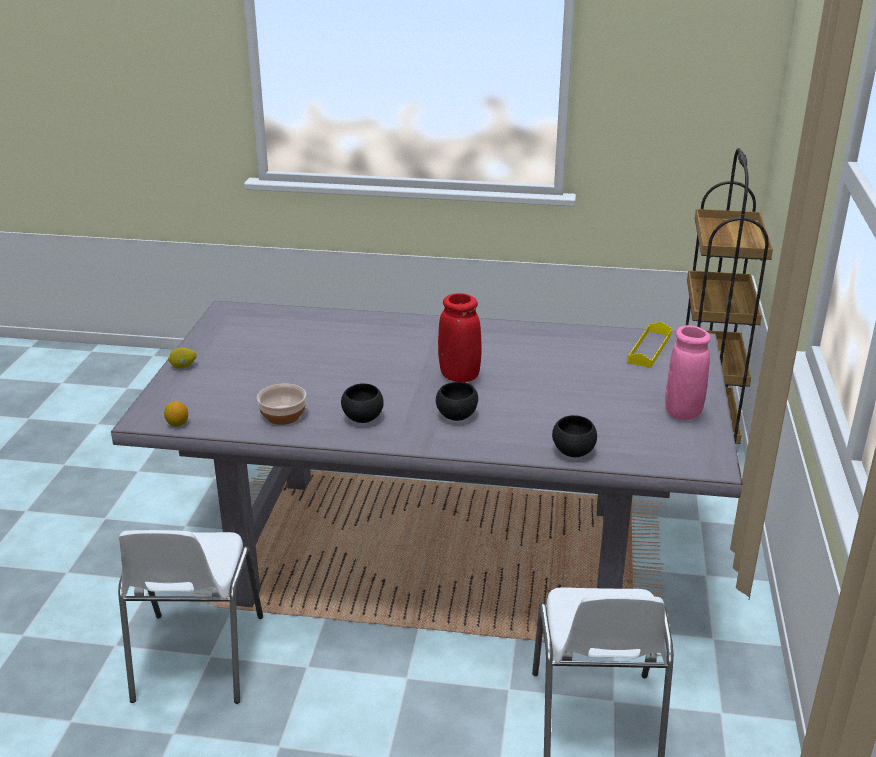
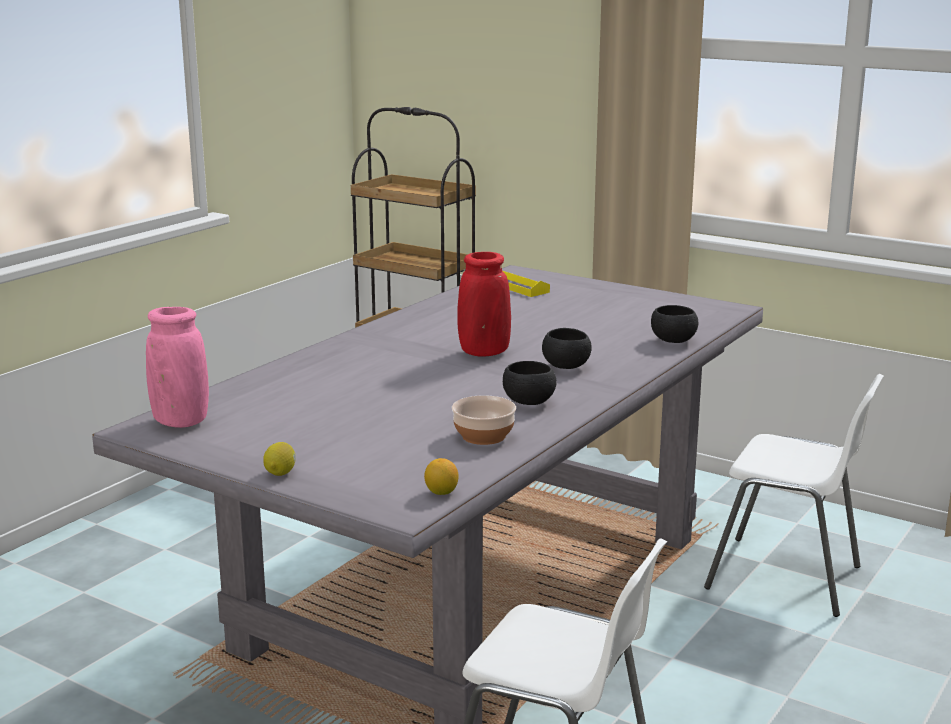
camera: 65 degrees left, 10 degrees down
(682, 412) = (639, 299): pink vase -> pink vase (181, 421)

